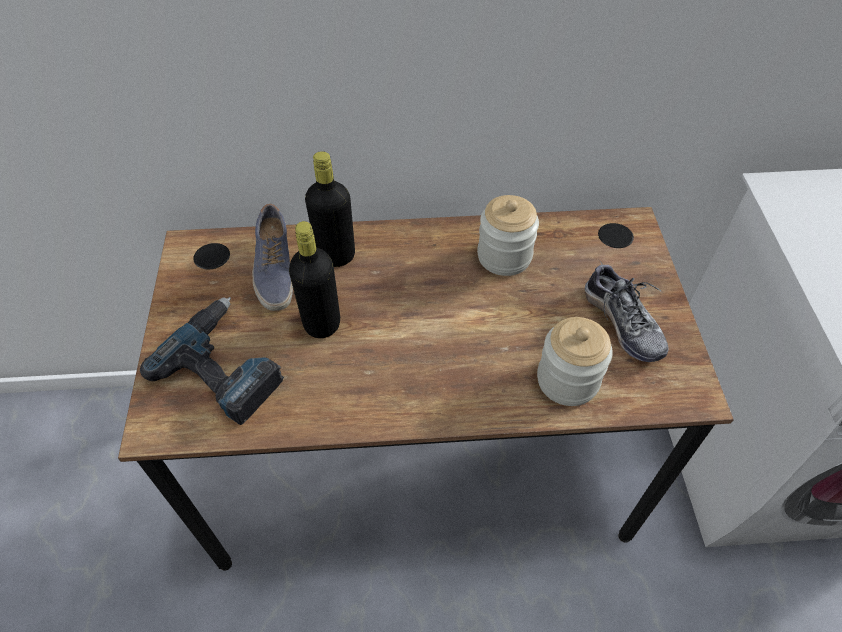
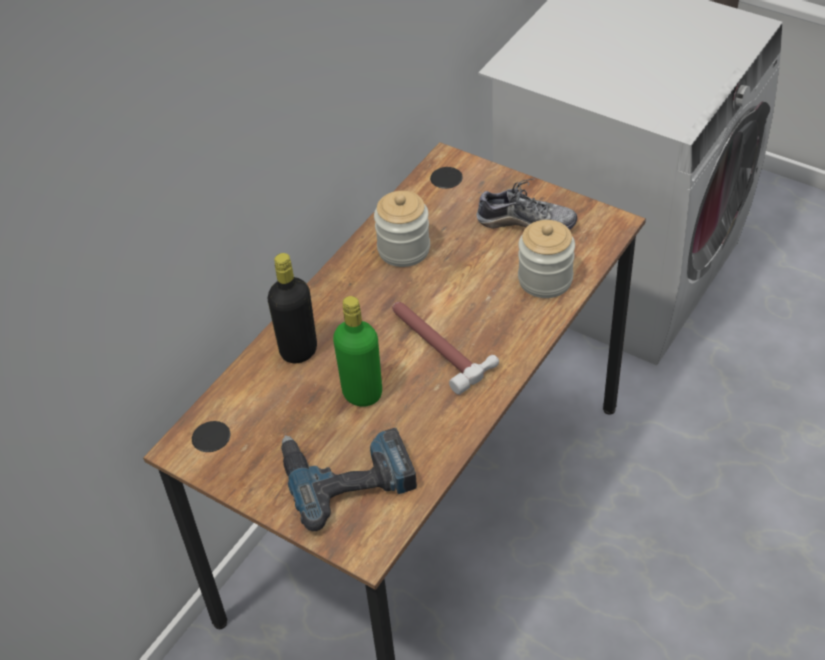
camera: 50 degrees left, 5 degrees down
(274, 270) = (273, 399): shoe -> none
(322, 323) = (362, 393): black bottle -> green bottle
(417, 343) = (437, 345): none -> hammer

